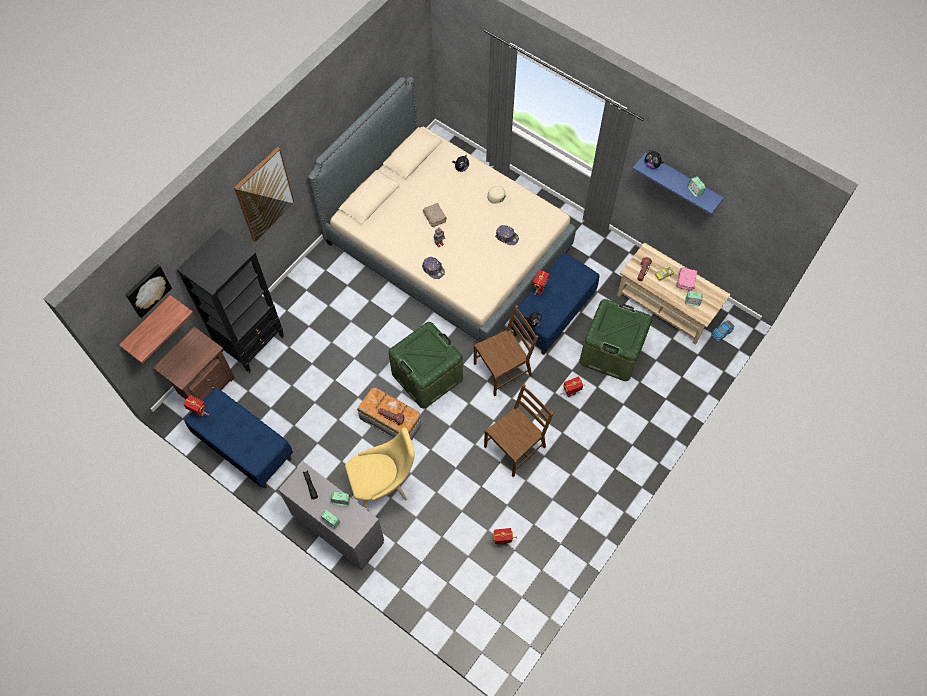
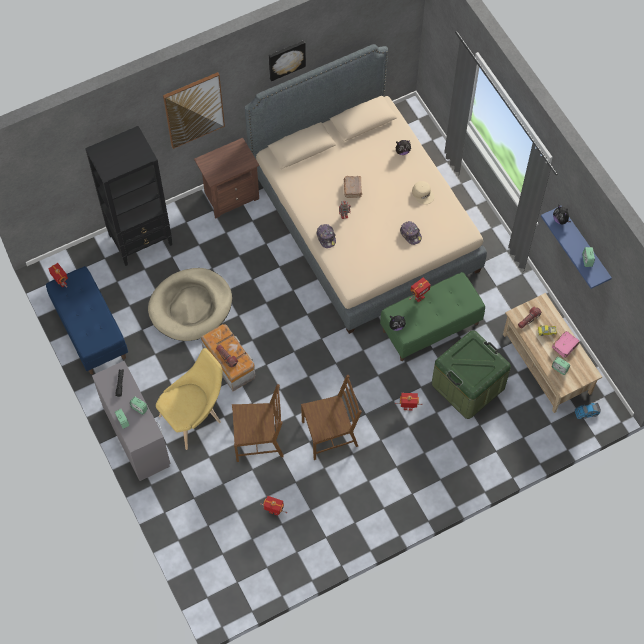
camera: 25 degrees right, 0 degrees up
(147, 290) = (52, 156): picture -> picture (286, 59)
(148, 325) = (45, 187): shelf -> none
(205, 386) = (81, 261): brown nightstand -> brown nightstand (230, 196)
(329, 385) = (191, 306): none -> beige dog bed
(383, 486) = (194, 417): yellow chair -> yellow chair turned 45 degrees counterclockwise
(427, 376) = (283, 335): green storage box -> none
(503, 369) = (356, 359): brown chair -> brown chair (259, 439)
(552, 314) = (430, 327): blue bench -> green bench

